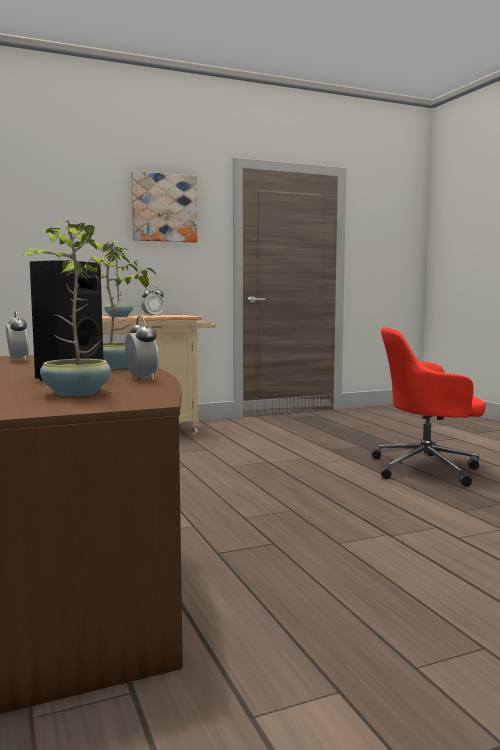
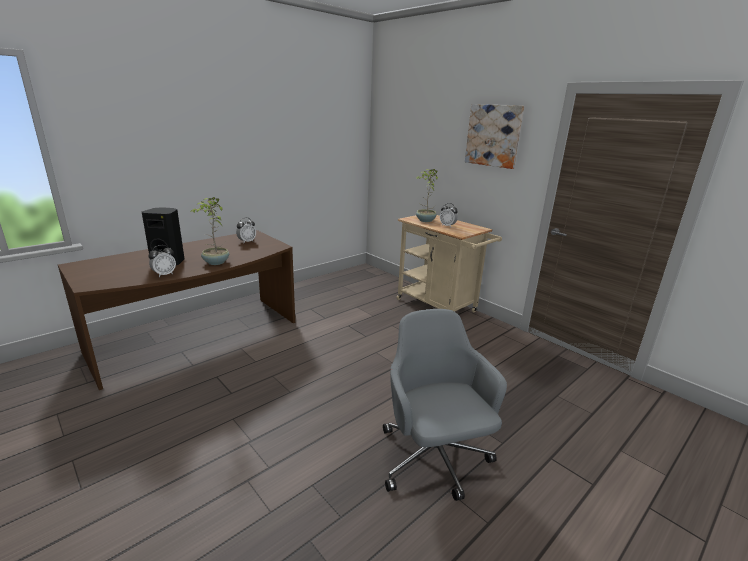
camera: 70 degrees right, 15 degrees up
(75, 393) = (119, 271): potted plant -> none
(427, 468) = (434, 459): red office chair -> grey office chair

